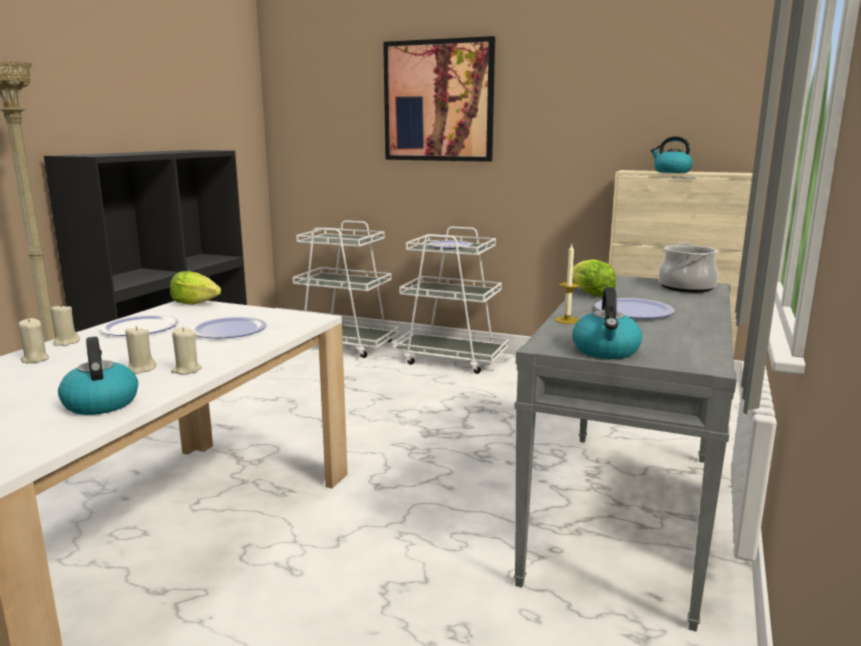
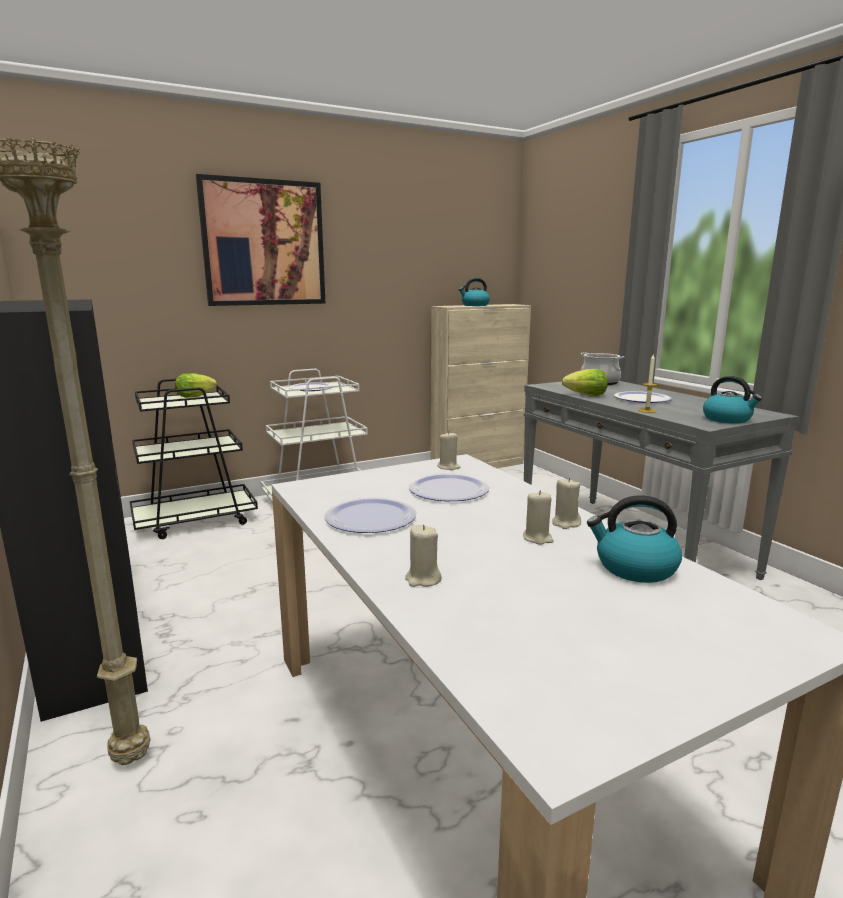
camera: 50 degrees left, 0 degrees up
(66, 342) = (370, 556): beige candle -> beige candle (448, 467)
(195, 303) = (312, 484): lettuce -> lettuce (194, 396)
(345, 345) = (196, 520): white cart -> black cart

